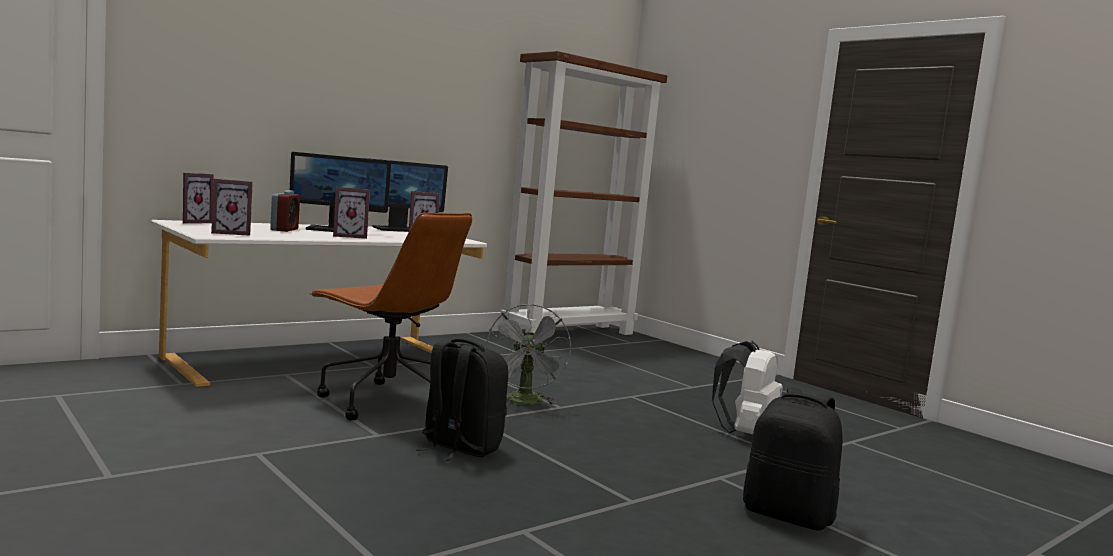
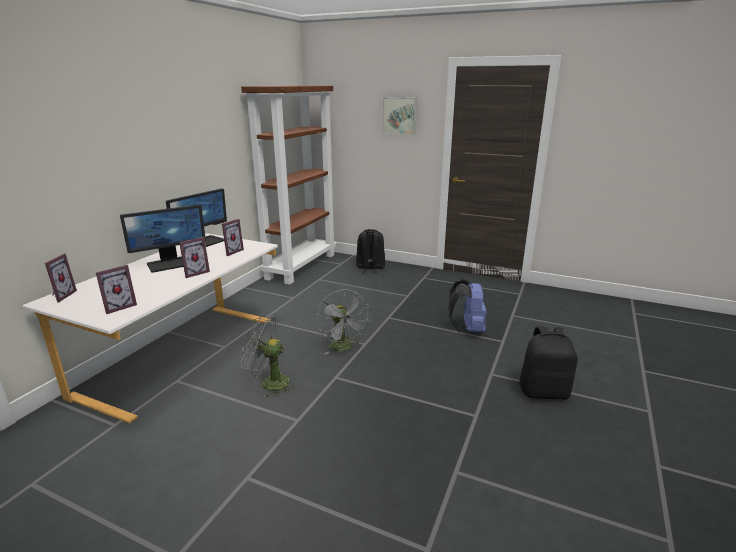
camera: 25 degrees left, 15 degrees up
(284, 229) = (140, 280): alarm clock -> none
(385, 402) = (269, 383): brown office chair -> grey fan
(459, 447) = (352, 410): black backpack -> black backpack (370, 267)
(746, 434) = (467, 329): white backpack -> blue backpack
(752, 118) = (399, 115): none -> picture

